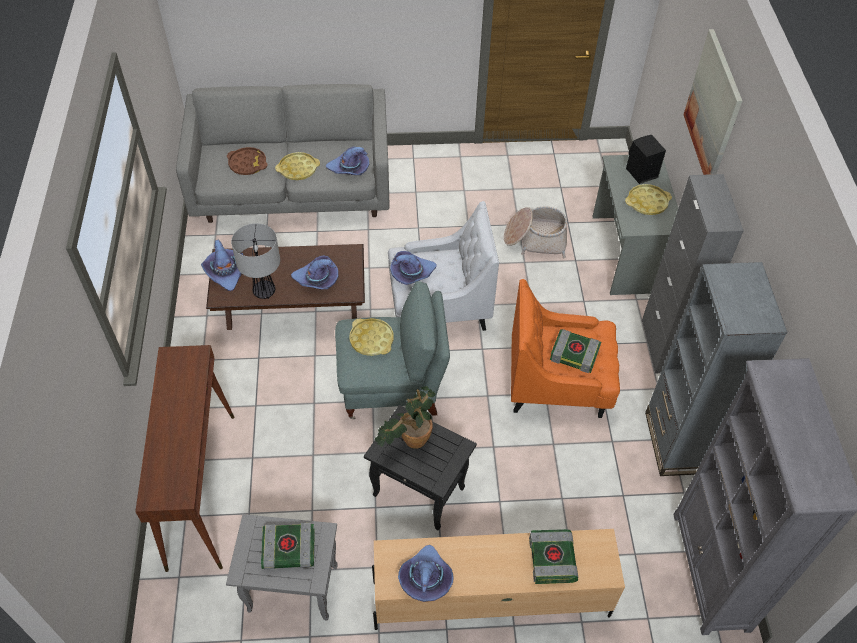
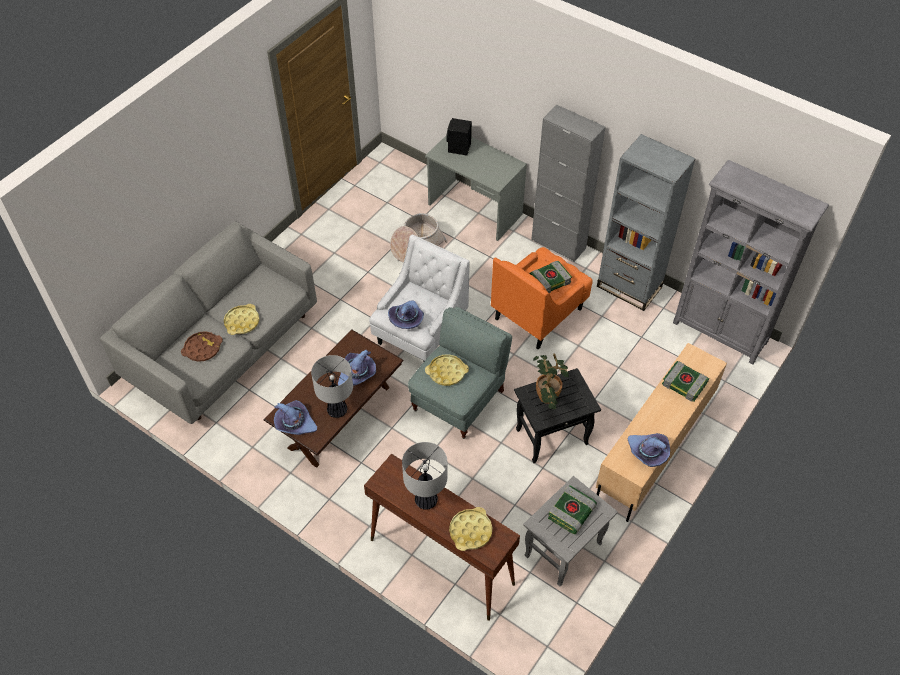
camera: 50 degrees left, 0 degrees up
(177, 404) = (426, 500): none -> table lamp
(349, 168) = (275, 292): purple hat -> none
(647, 202) = (485, 162): yellow tray -> yellow tray (470, 531)
(713, 108) = (511, 70): picture -> none

